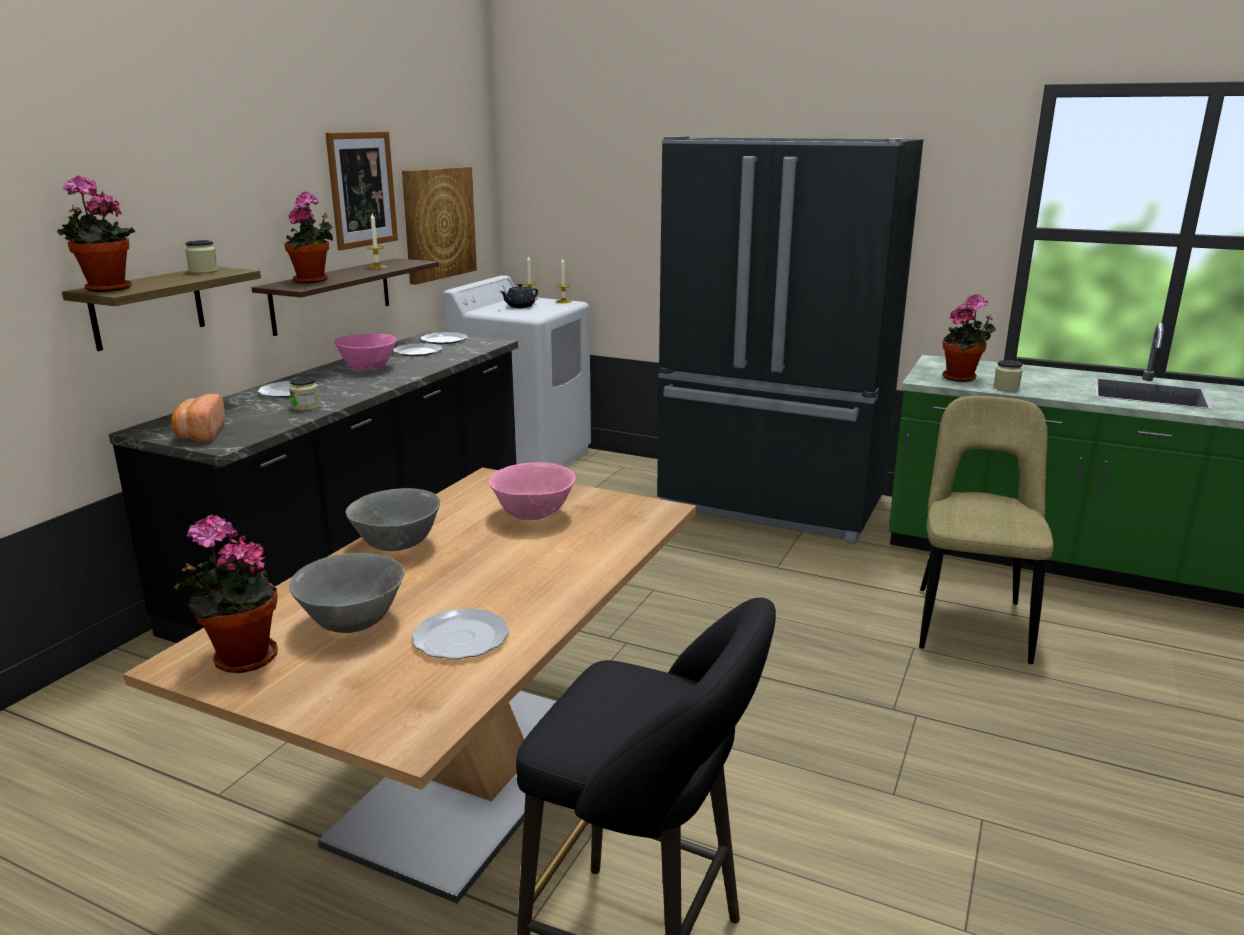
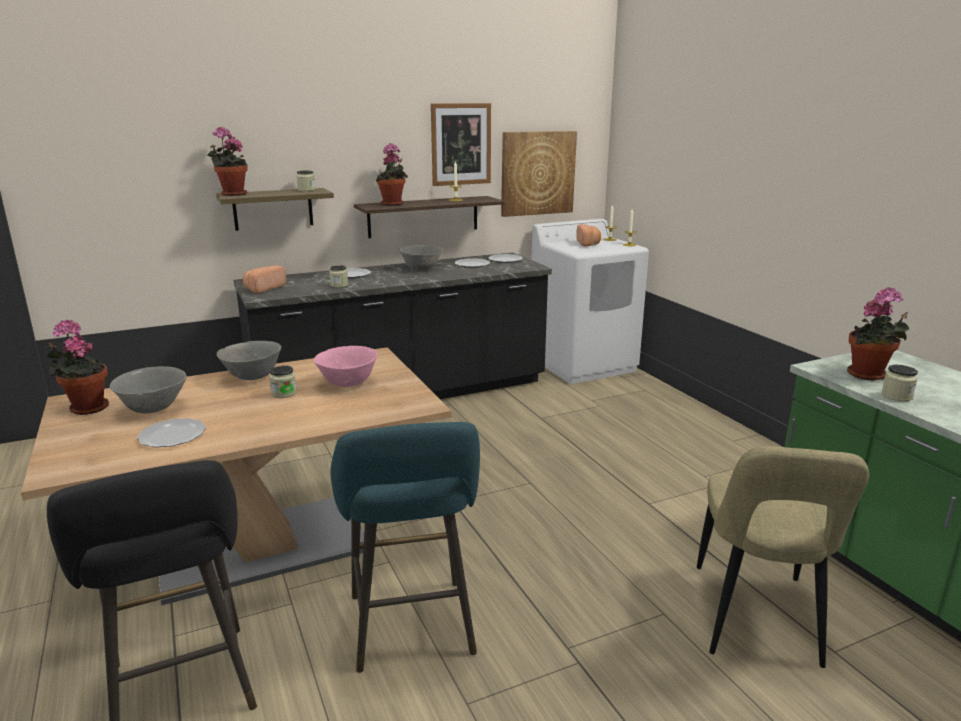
camera: 40 degrees right, 0 degrees up
(367, 368) = (421, 269): pink bowl -> grey bowl
(483, 548) = (284, 393): none -> jar
(520, 306) = (588, 244): black teapot -> bread
(760, 766) = (412, 630): none -> turquoise stool
(771, 505) = (722, 455): black fridge -> none
(971, 621) = (756, 620): beige chair -> beige chair turned 135 degrees clockwise

